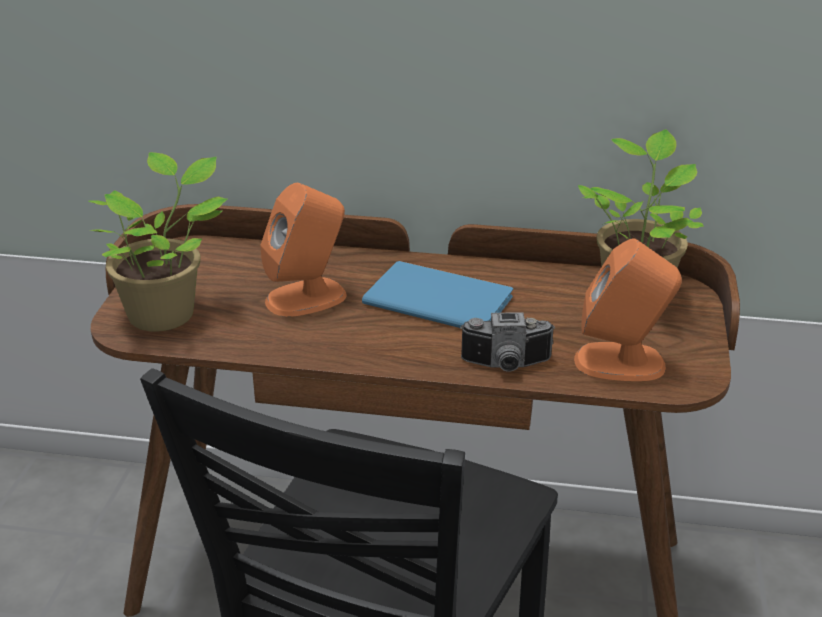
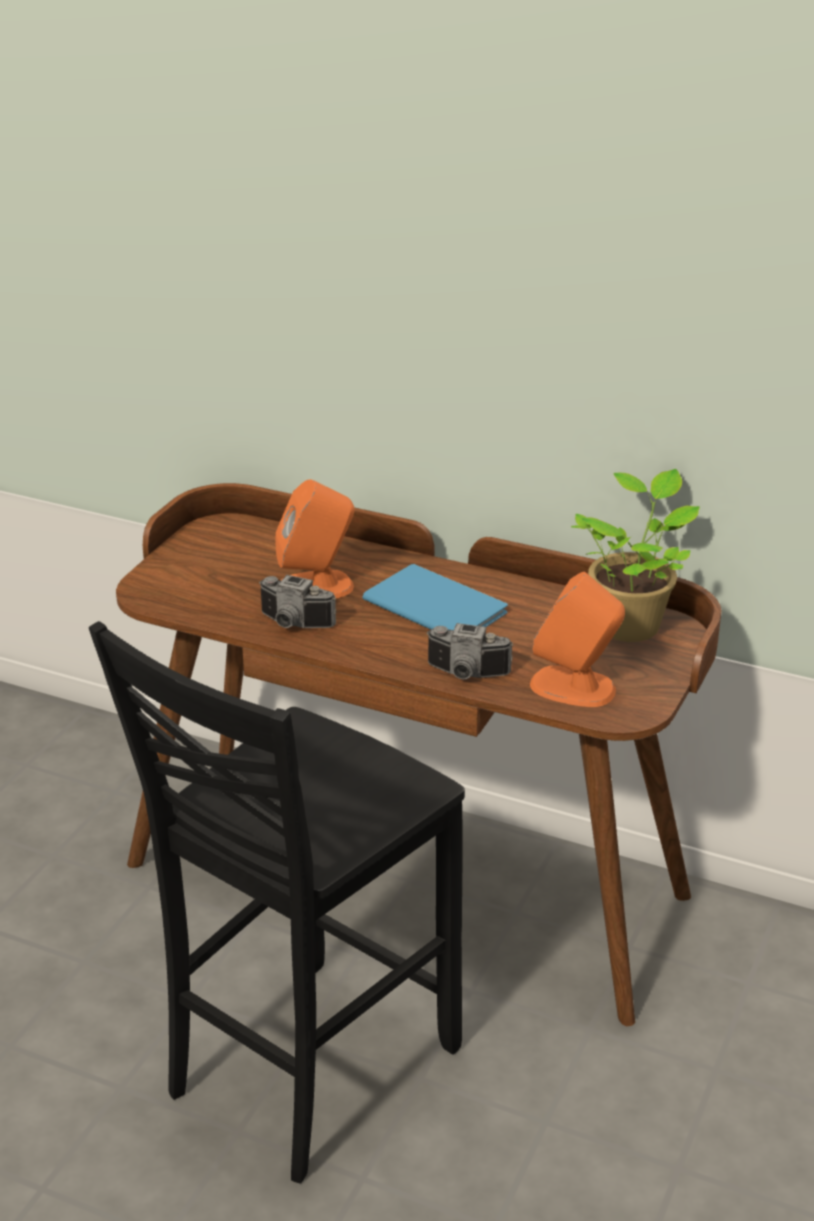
camera: 15 degrees right, 0 degrees up
(166, 313) = (185, 584): potted plant -> none
(300, 340) = (293, 624): none -> camera

